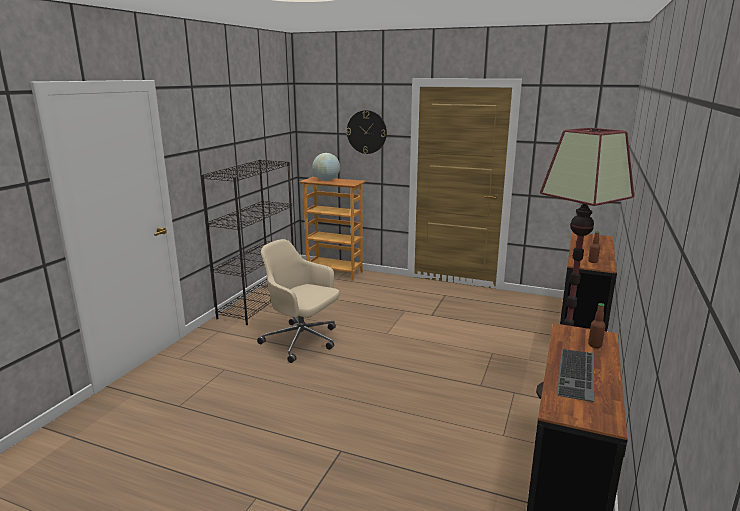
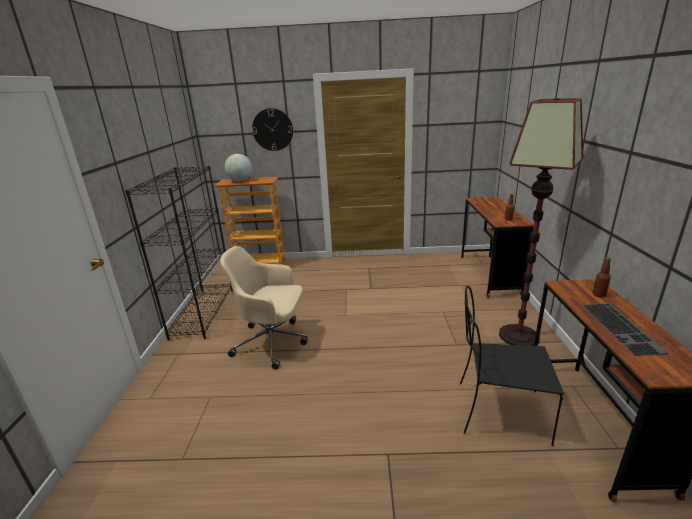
camera: 20 degrees left, 5 degrees up
(474, 451) = (498, 411): none -> black chair

